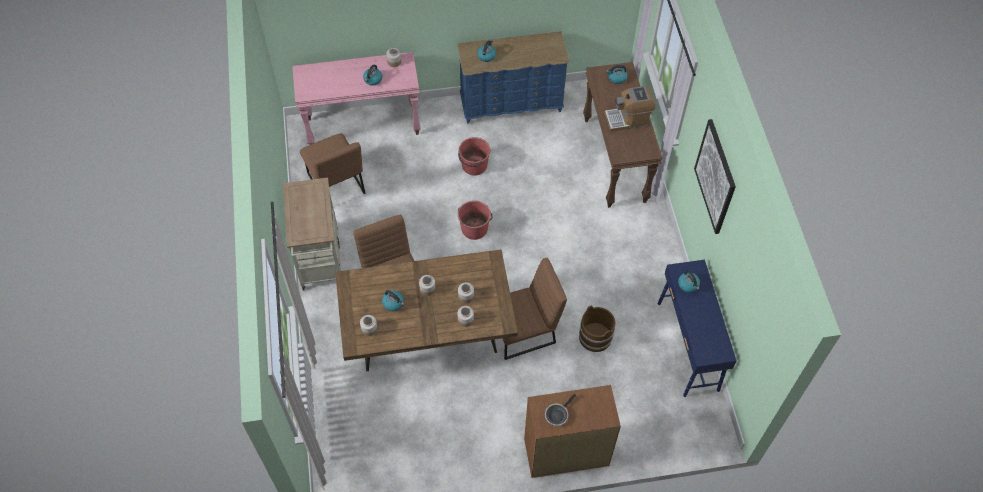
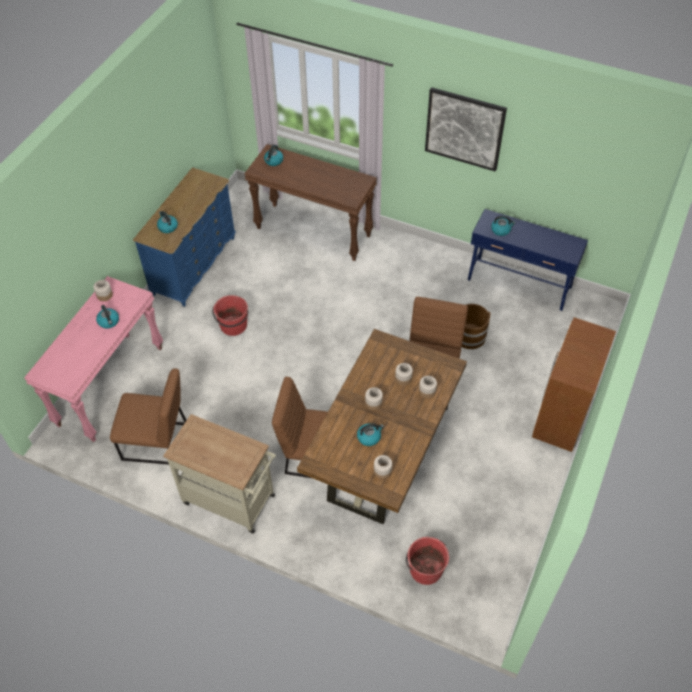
camera: 55 degrees left, 5 degrees down
(474, 228) = (298, 360): red bucket -> red bucket (425, 569)
(557, 414) = (580, 366): frying pan -> none
(628, 119) = (321, 176): coffee machine -> none

